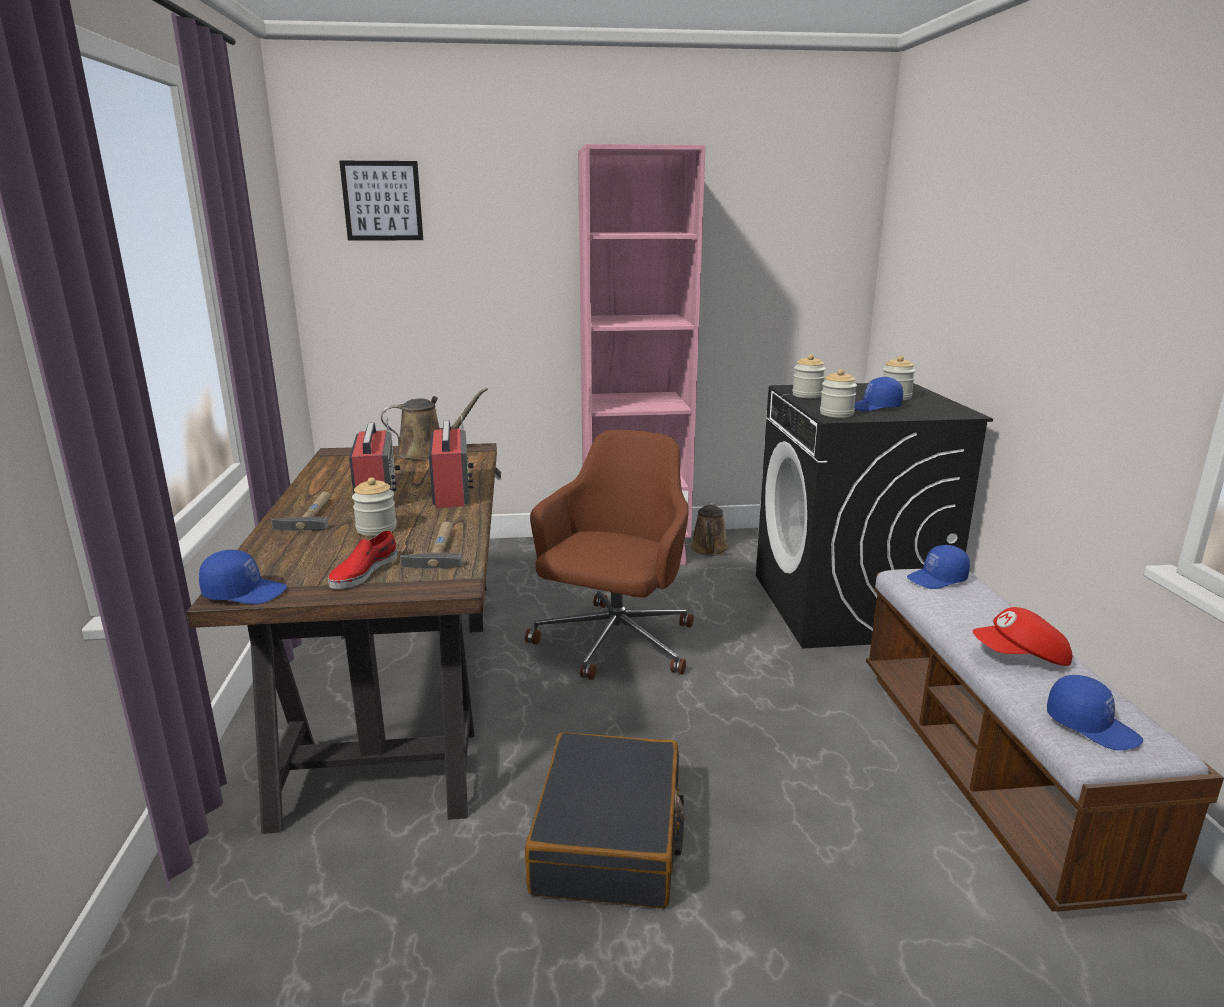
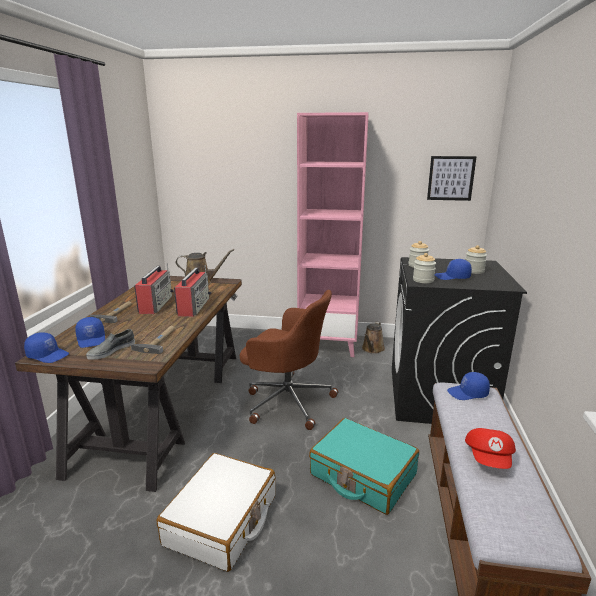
camera: 15 degrees right, 0 degrees up
(363, 572) = (111, 350): red shoe -> grey shoe
(376, 529) = (138, 325): jar -> none
(382, 201) = (200, 143): picture -> picture (451, 178)
(610, 838) = (222, 520): black suitcase -> white suitcase
(614, 644) = (287, 401): brown office chair -> brown office chair turned 75 degrees clockwise
(794, 733) = (362, 475): none -> turquoise suitcase
(1021, 658) = (489, 458): red cap -> red cap turned 90 degrees counterclockwise
(1091, 726) = (507, 518): blue cap -> blue cap (92, 340)

